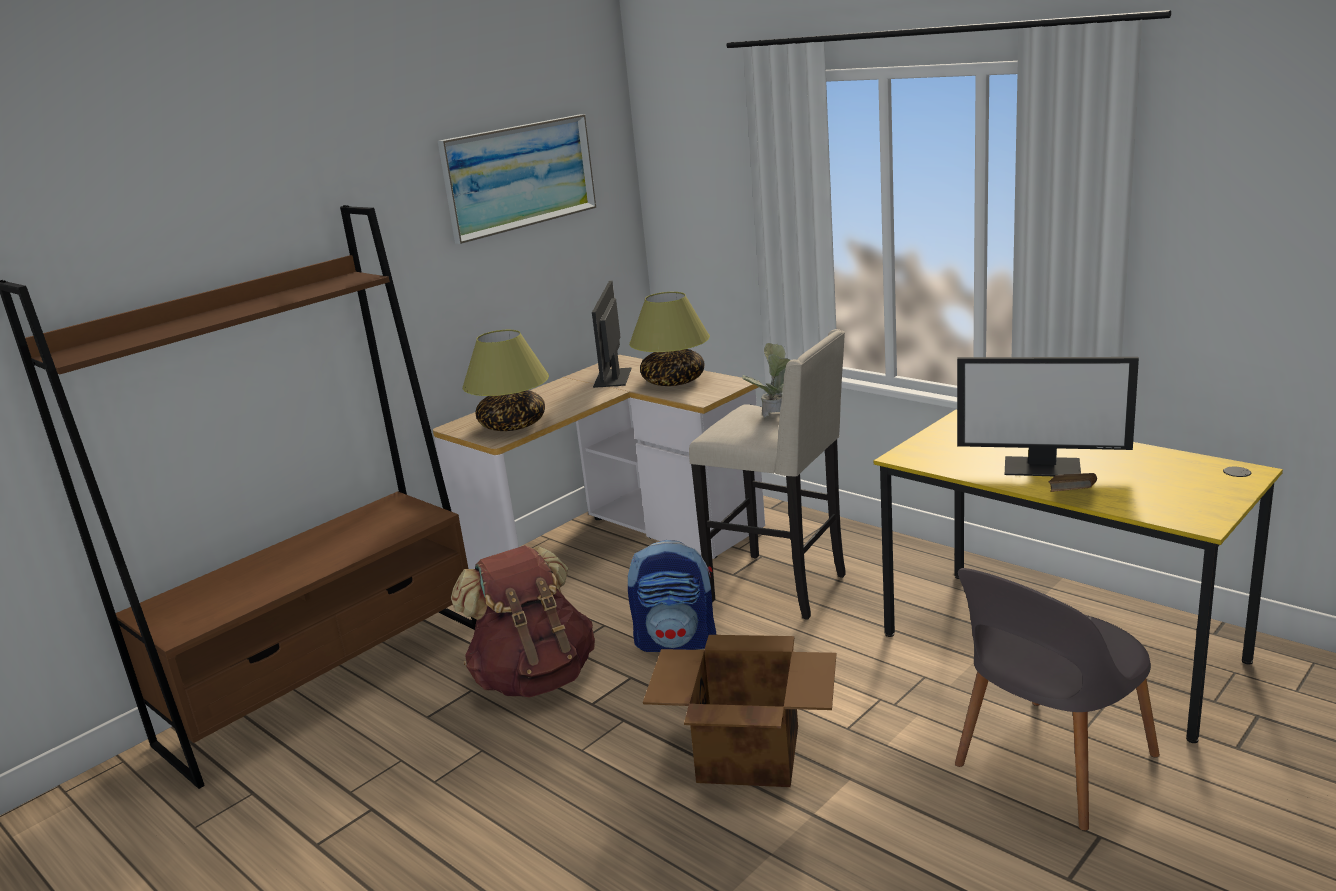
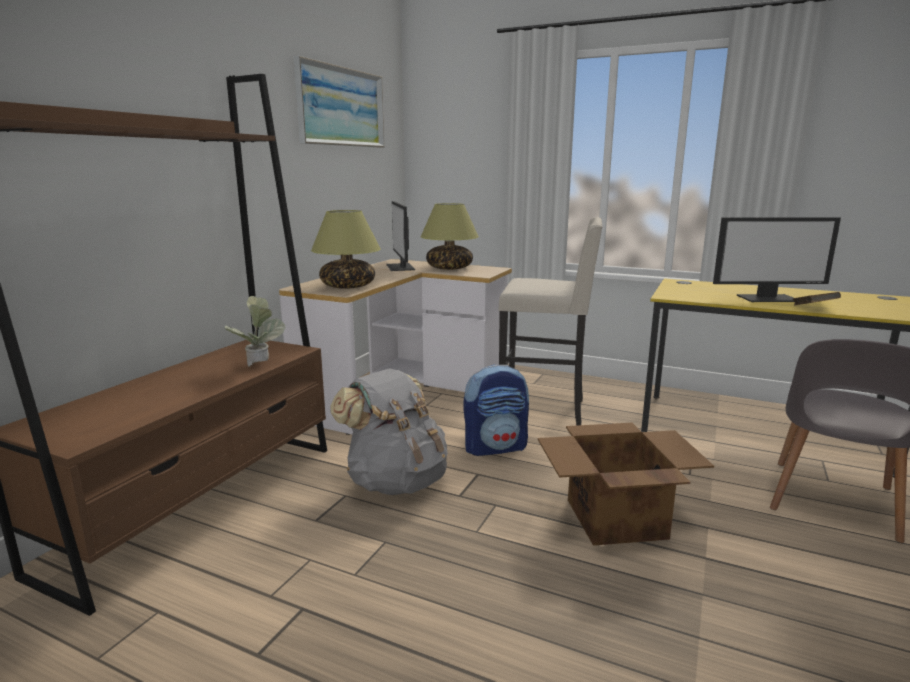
camera: 20 degrees left, 5 degrees down
(534, 677) = (396, 481): brown backpack -> grey backpack
(776, 417) = (551, 280): potted plant -> potted plant (260, 366)

